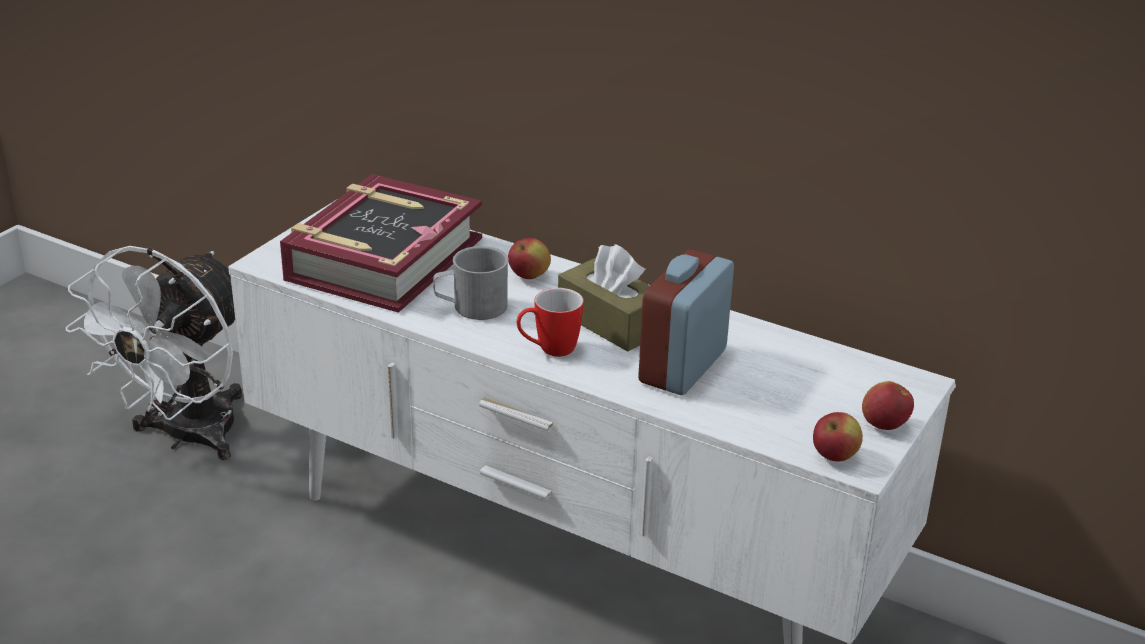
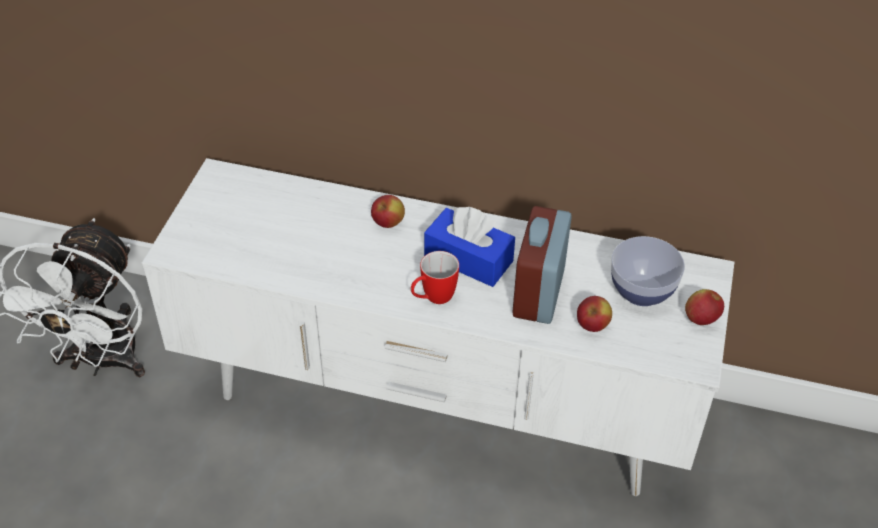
camera: 15 degrees left, 15 degrees up
(383, 259) = (265, 228): book -> none
(471, 307) = (356, 266): grey mug -> none
(610, 322) = (468, 259): brown tissue box -> blue tissue box
(817, 386) = (641, 291): none -> bowl
(834, 457) = (677, 358): apple -> apple (592, 325)

